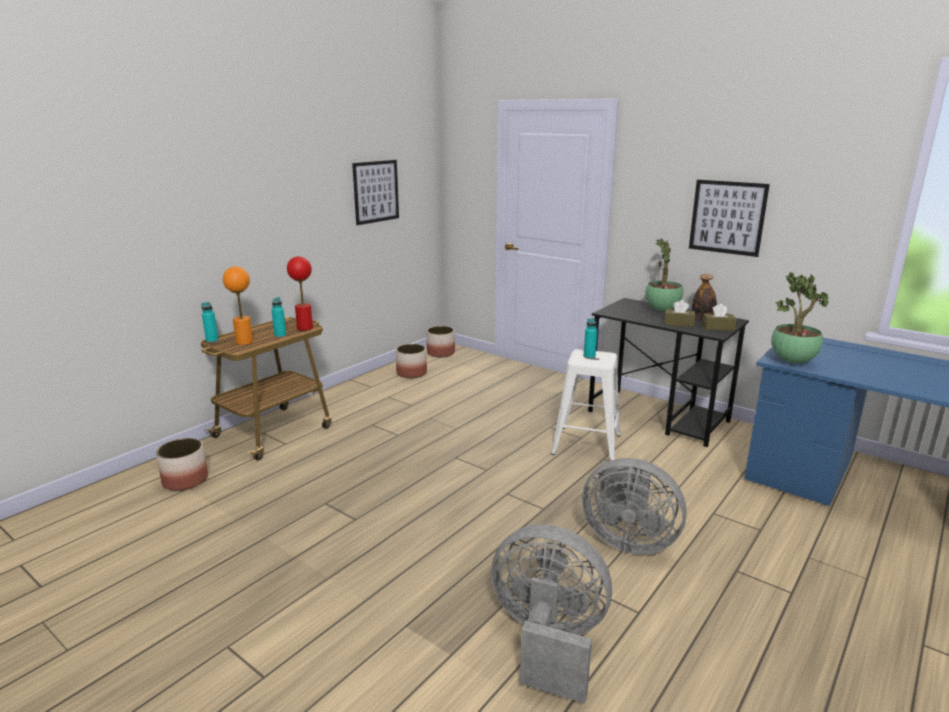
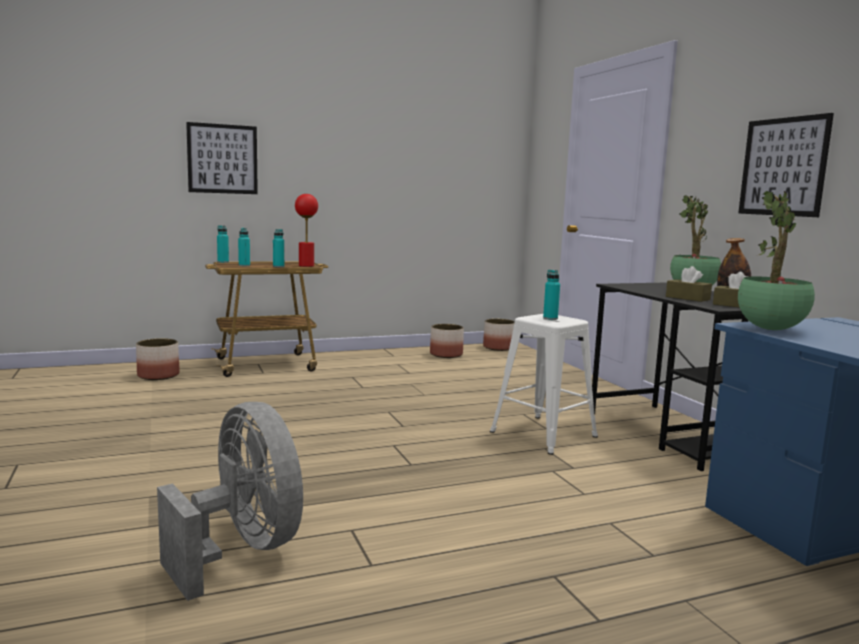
camera: 30 degrees right, 10 degrees down
(244, 342) = (244, 265): orange table lamp -> turquoise bottle
(376, 191) = (437, 161): picture -> picture (222, 159)
(627, 540) = (460, 511): grey fan -> none

